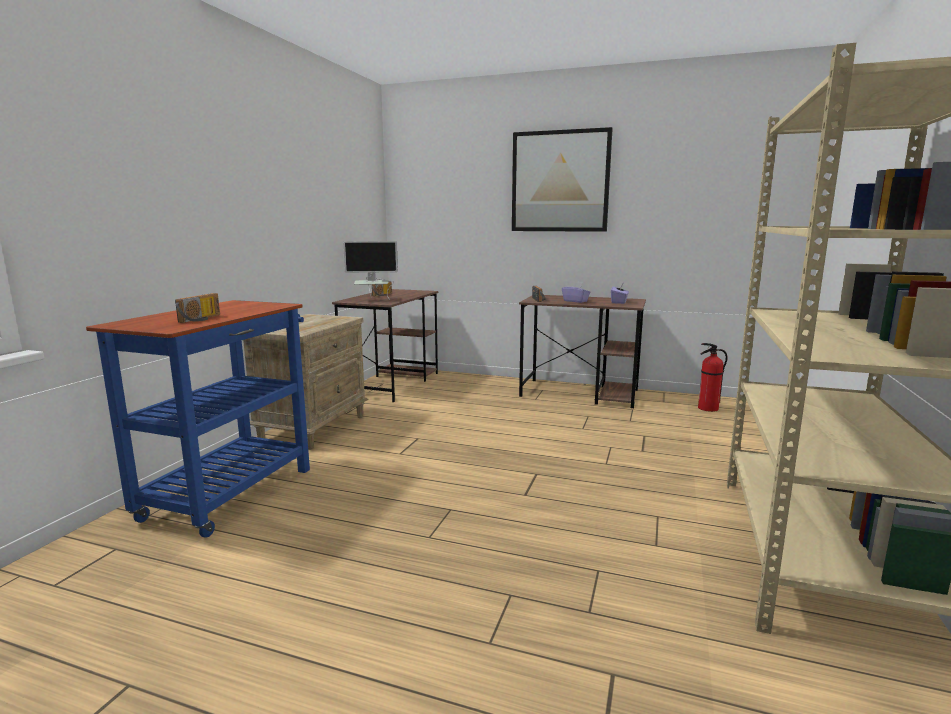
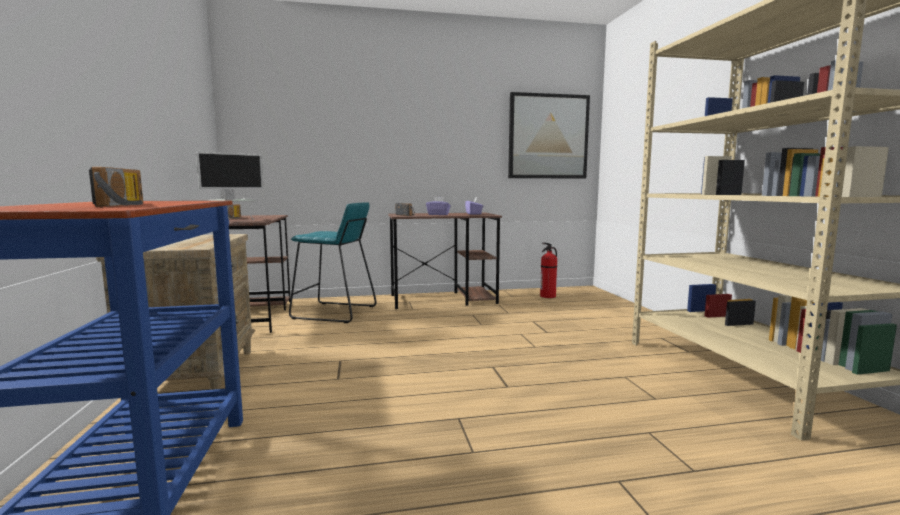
camera: 30 degrees left, 5 degrees down
(461, 391) = (334, 312): none -> turquoise stool
(560, 181) = (406, 110): picture -> picture (548, 137)

